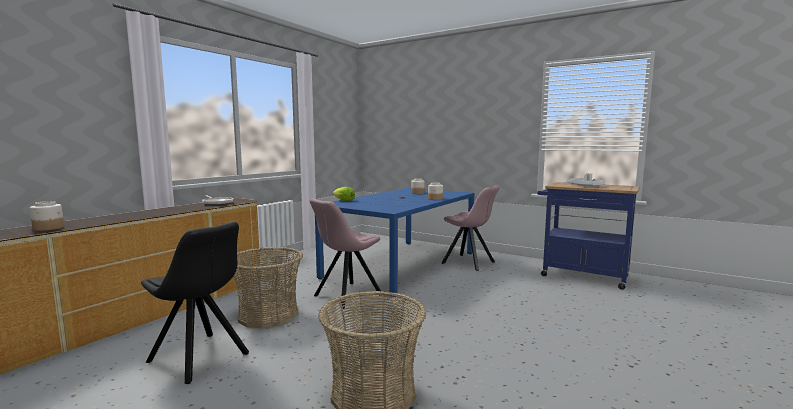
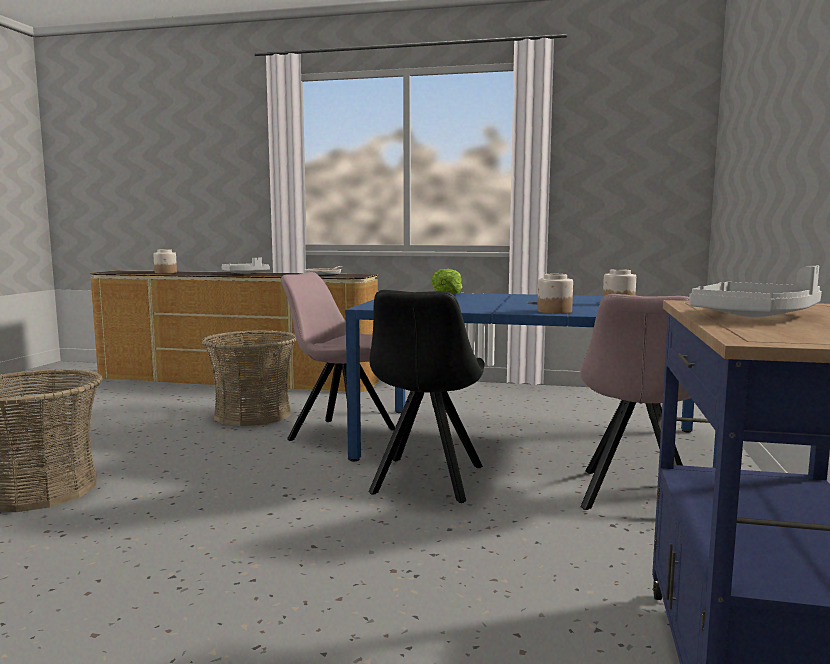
camera: 70 degrees right, 0 degrees up
(147, 213) = (246, 273): none -> grey tray
(199, 357) = (141, 414): black chair -> black chair (426, 480)

